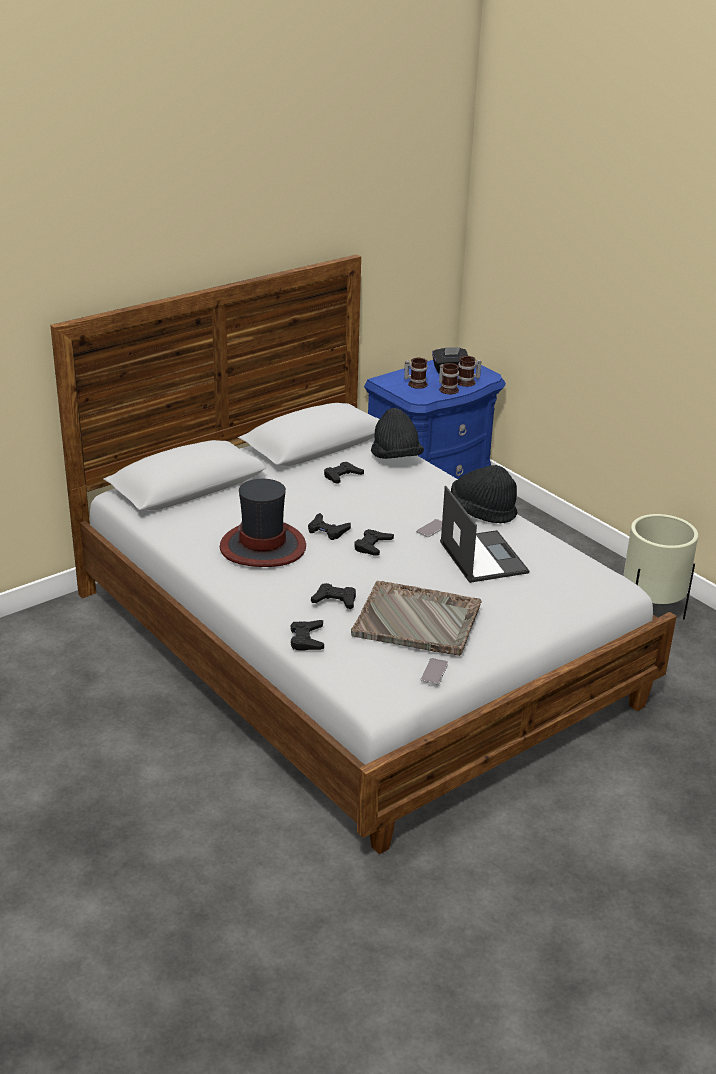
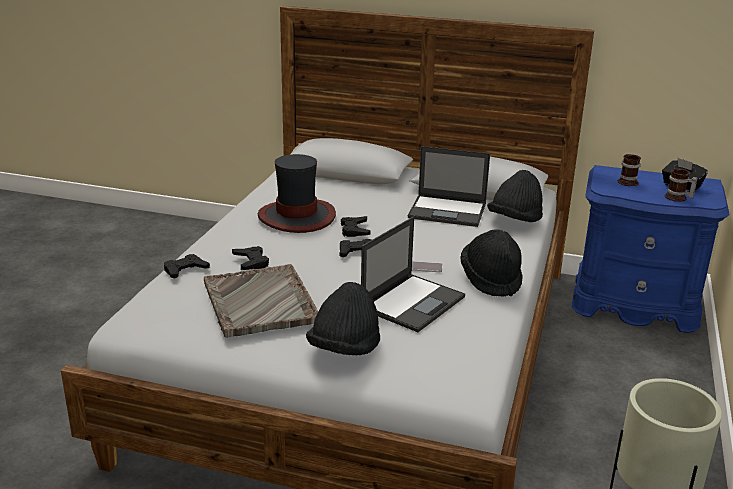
camera: 55 degrees right, 5 degrees down
(342, 476) = (448, 211): black game controller -> laptop
(434, 672) = (191, 335): phone -> none
(448, 389) = (647, 194): mug -> none
(524, 611) = (345, 349): none -> black hat

